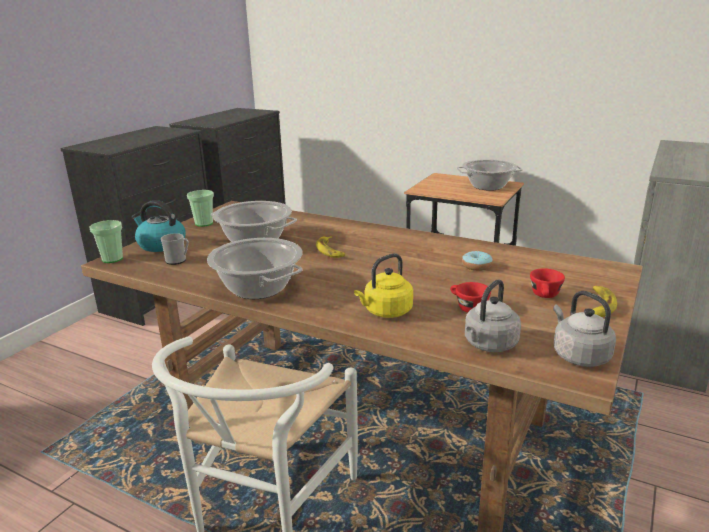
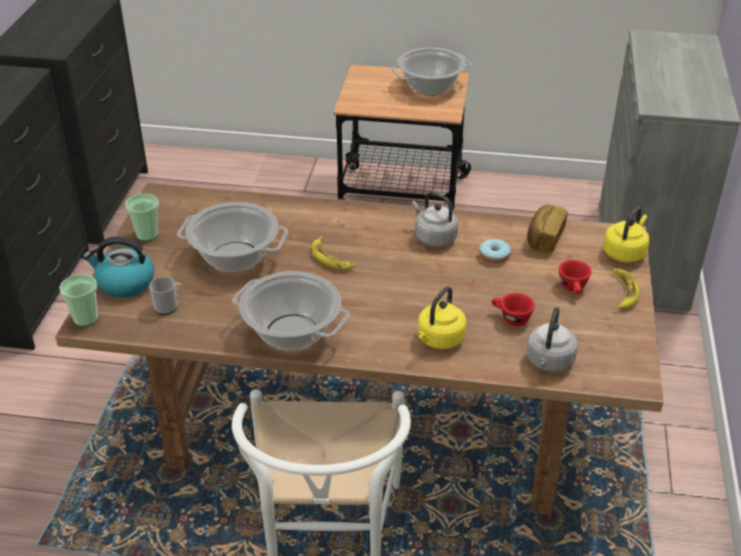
camera: 20 degrees left, 15 degrees up
(532, 261) = (544, 239): none -> bread
(578, 355) = (624, 358): grey kettle -> grey kettle (433, 237)
(613, 279) = (625, 252): none -> yellow kettle

